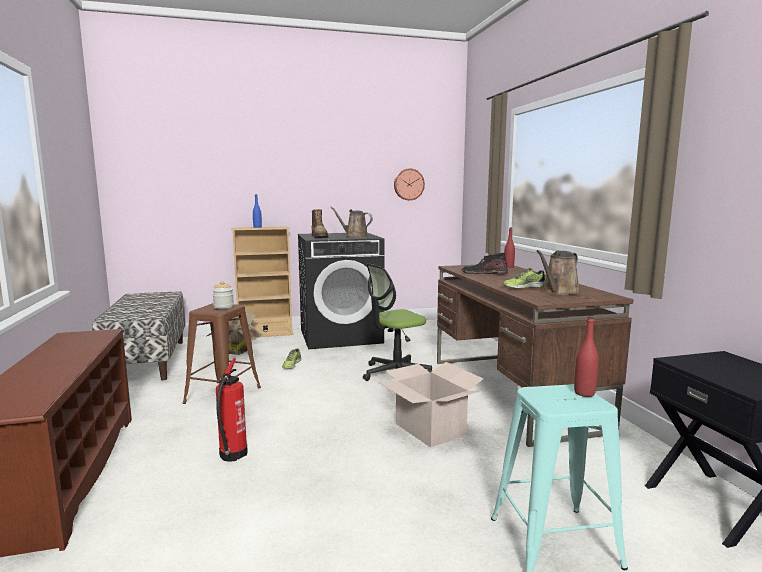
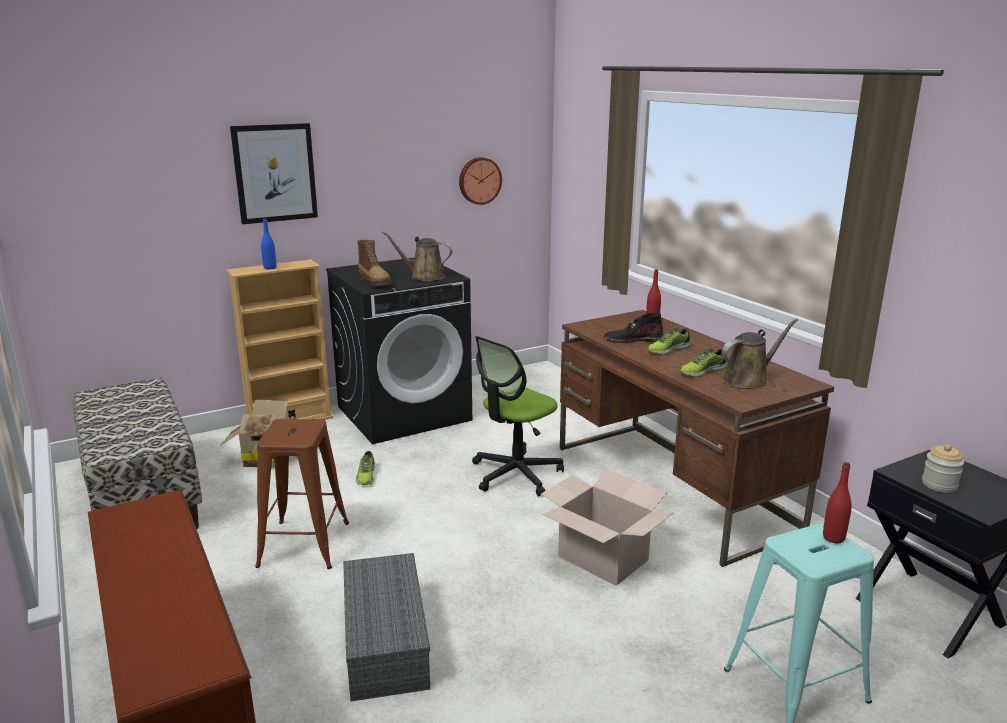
camera: 15 degrees left, 10 degrees up
(223, 306) = (299, 427): jar -> jar (939, 485)
(232, 455) = (383, 640): fire extinguisher -> grey storage box
(268, 168) = (275, 173): none -> picture
(506, 278) = (667, 350): none -> shoe
(559, 292) = (748, 380): brown watering can -> brown watering can turned 150 degrees counterclockwise

